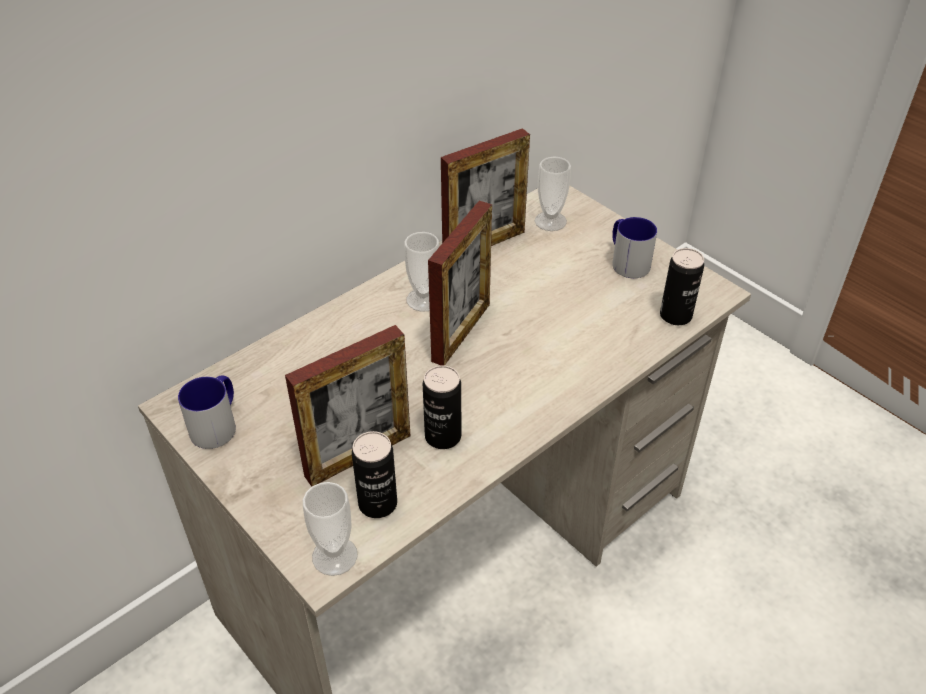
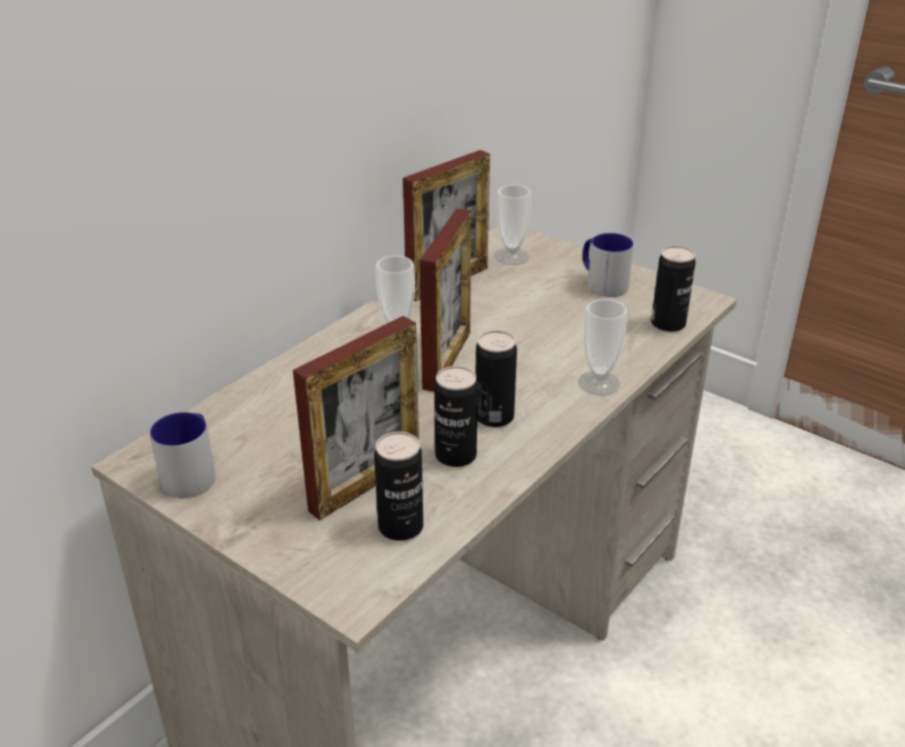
camera: 10 degrees left, 10 degrees down
(334, 556) = (365, 584): cup -> cup (599, 383)
(487, 399) = (494, 417): none -> can

